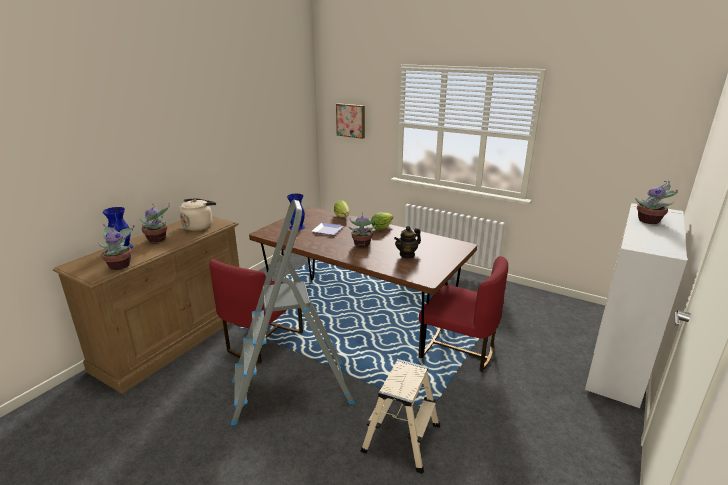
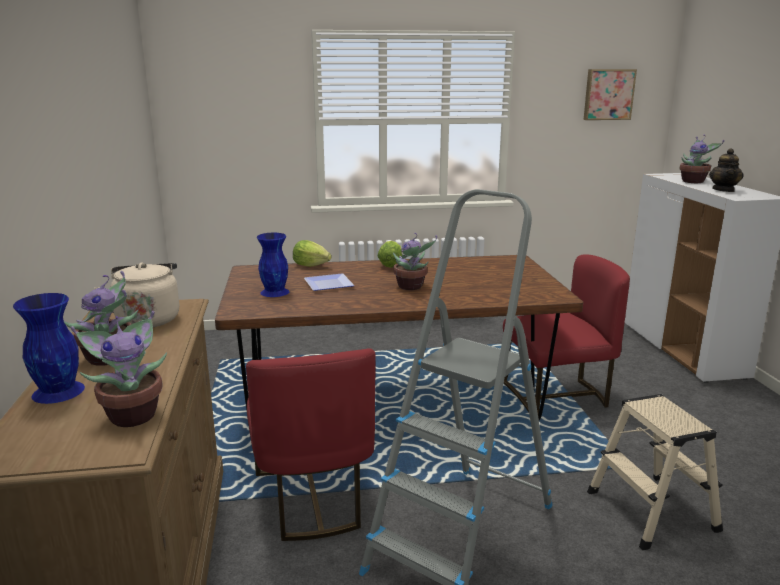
camera: 40 degrees left, 5 degrees down
(351, 120) = (226, 125): picture -> picture (608, 94)
(407, 255) = (484, 281): teapot -> teapot (723, 190)

